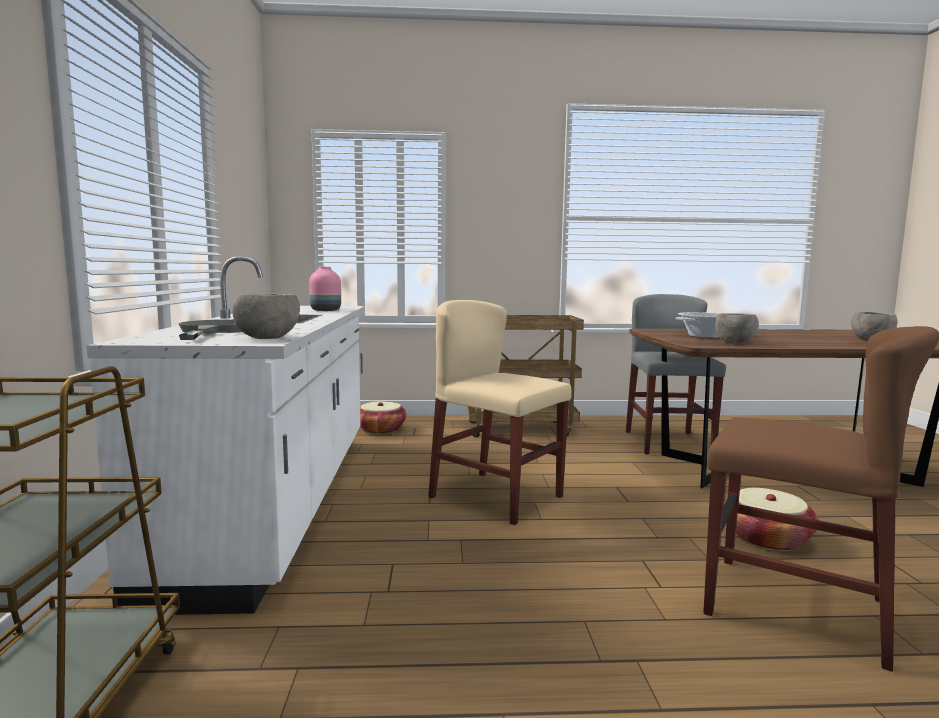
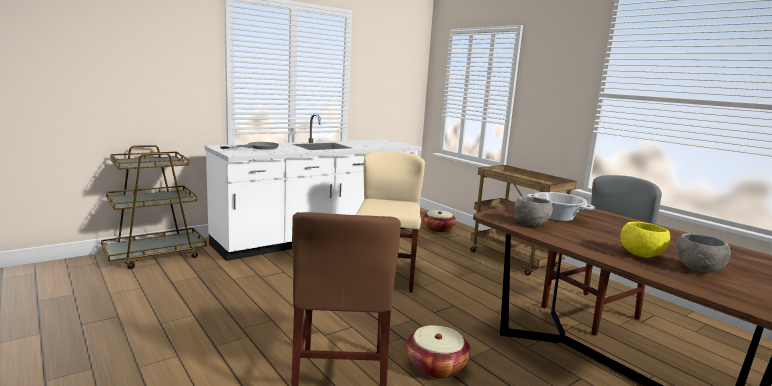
camera: 55 degrees right, 5 degrees up
(266, 338) = (246, 153): grey bowl -> none
(326, 310) = (374, 146): pink vase -> none
(834, 341) = (640, 254): none -> yellow bowl

